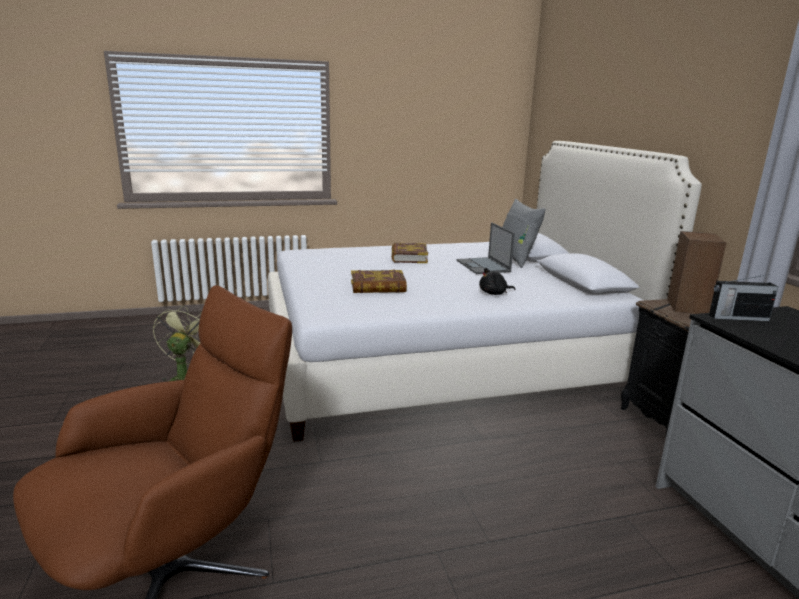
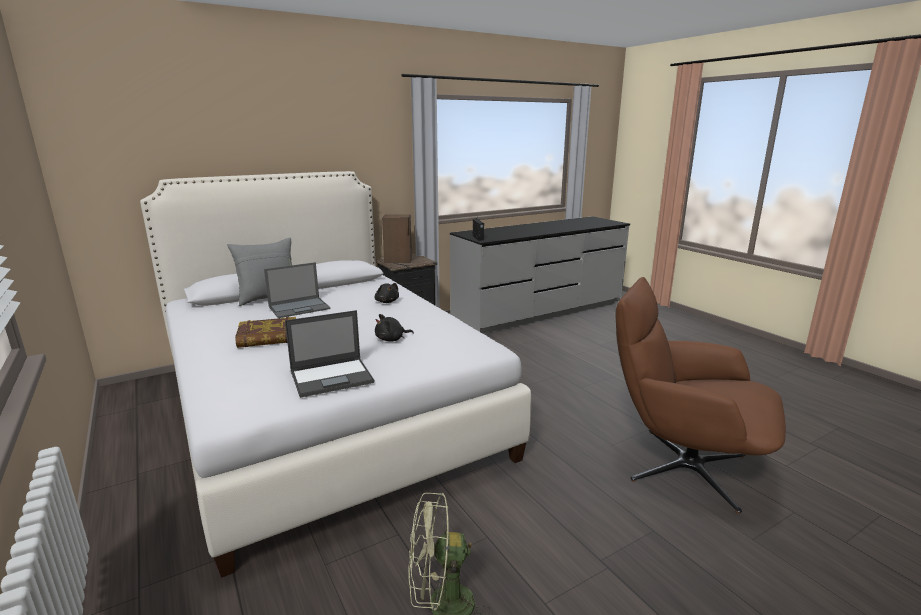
camera: 105 degrees left, 0 degrees up
(315, 267) = (333, 377): none -> laptop
(378, 287) = (391, 339): book -> black plush toy

